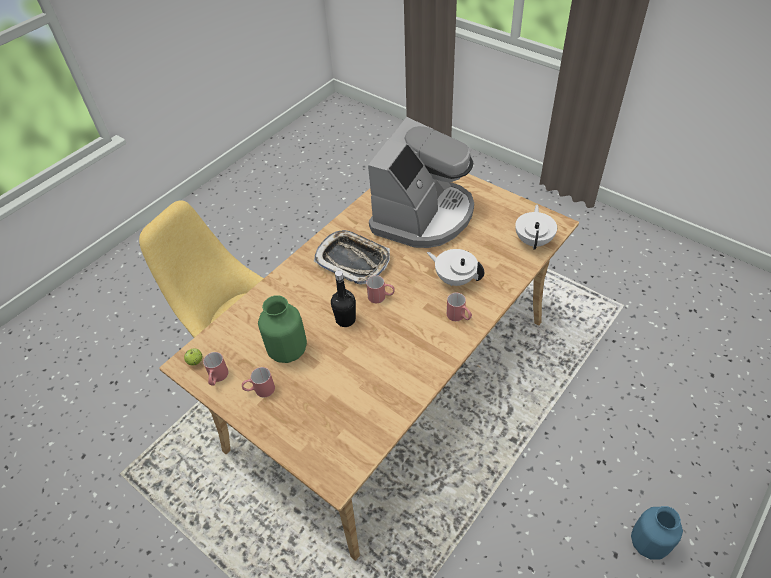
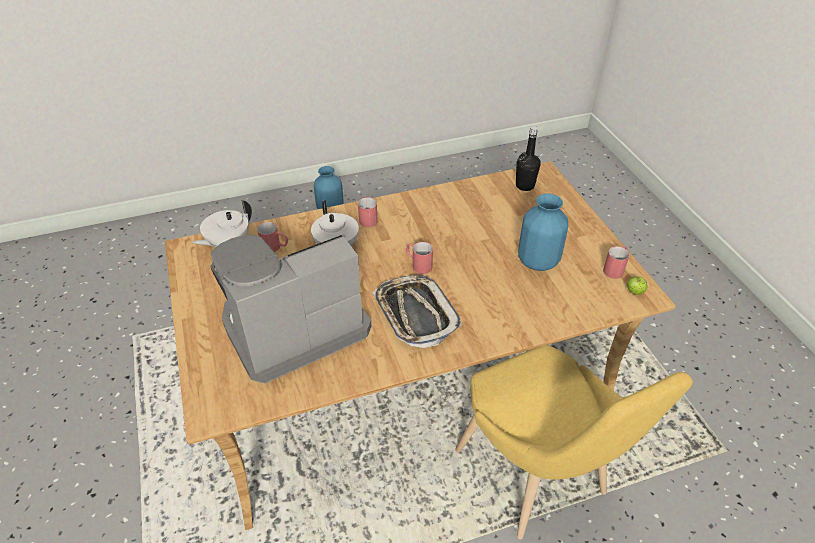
camera: 150 degrees left, 5 degrees down
(260, 390) = (578, 243): red mug -> red mug (275, 248)
(287, 350) = (538, 261): green vase -> blue vase
(345, 320) = (467, 261): black bottle -> black bottle (525, 186)

